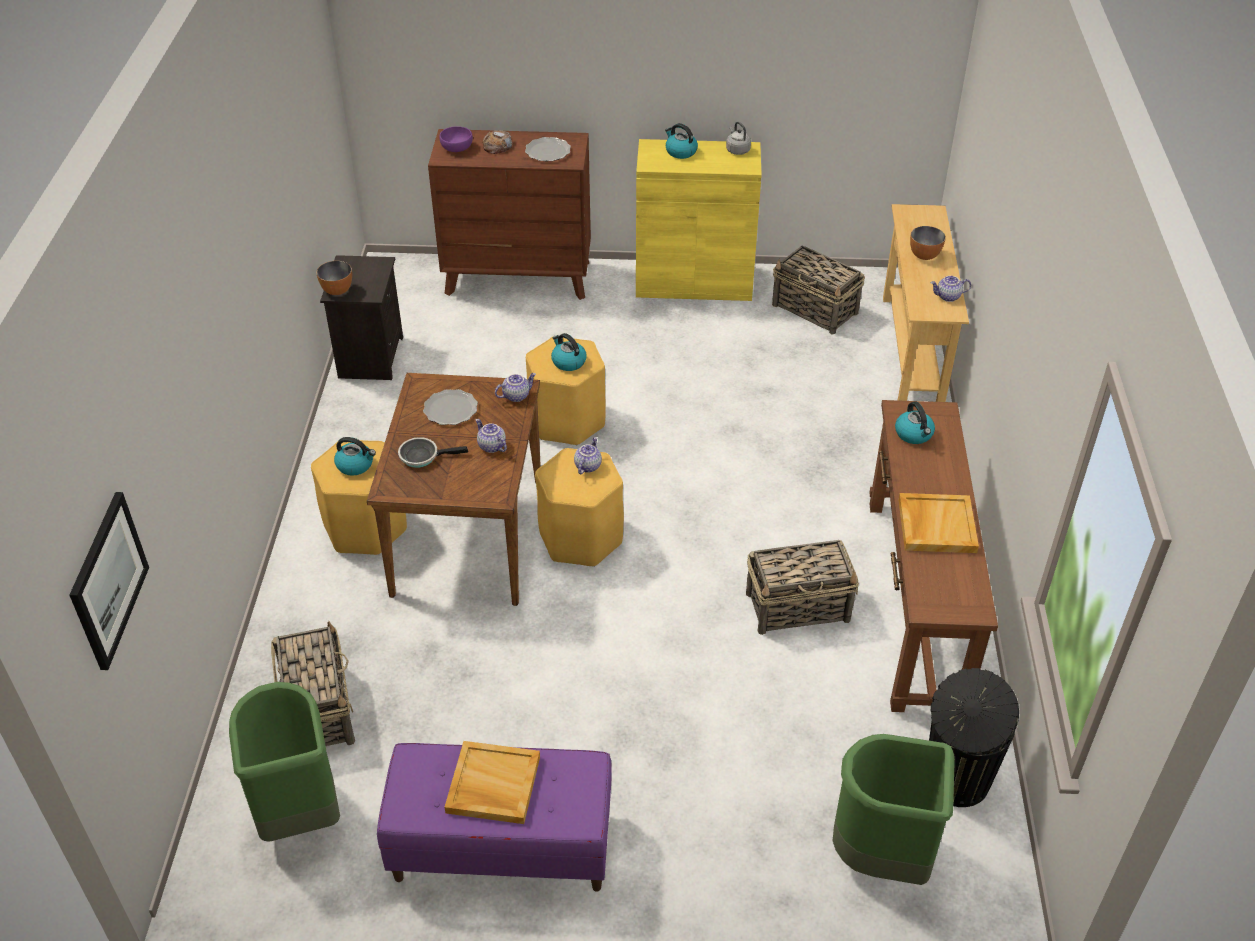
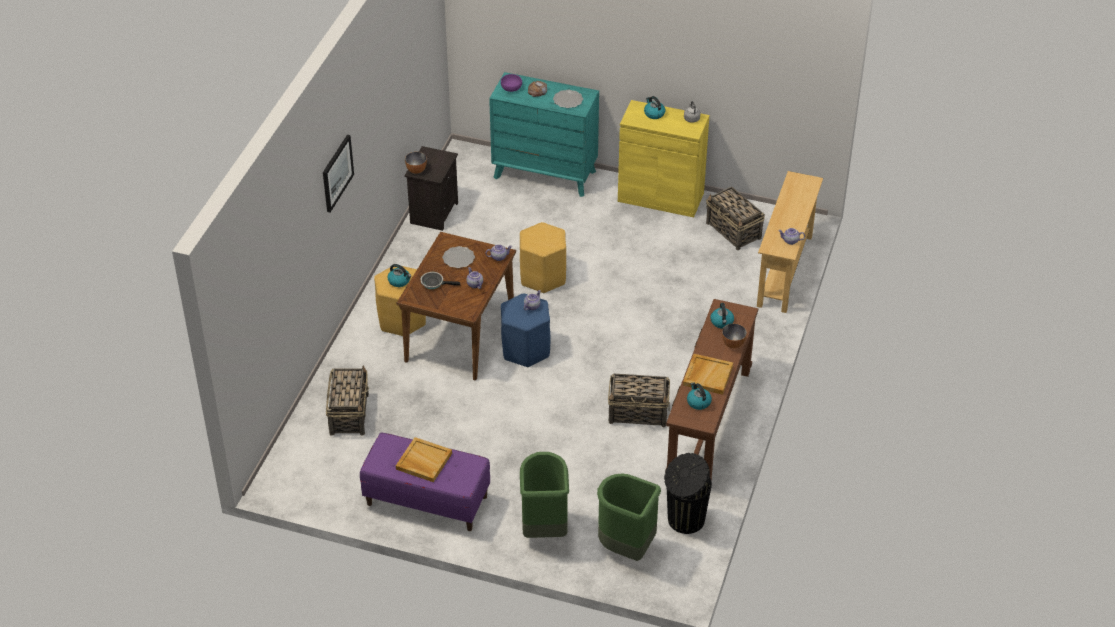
camera: 15 degrees right, 0 degrees up
(108, 580) = (253, 316): picture -> picture (337, 173)
(299, 813) = (326, 463): green trash can -> green trash can (544, 528)
(518, 278) = (545, 174): brown dresser -> turquoise dresser
(568, 362) = (544, 240): kettle -> kettle (698, 402)
(581, 538) = (525, 349): yellow stool -> blue stool
(924, 255) = (790, 211): bowl -> bowl (733, 344)

